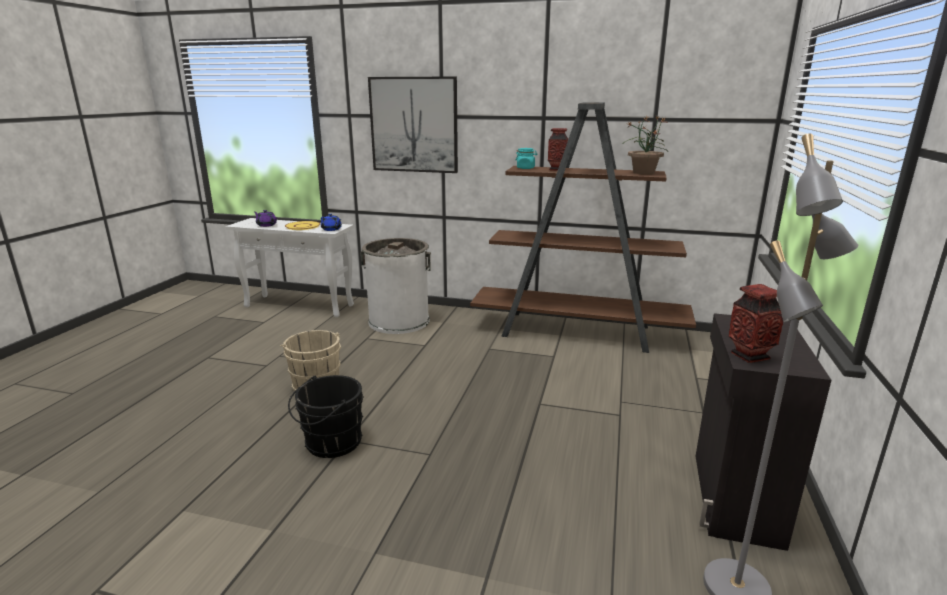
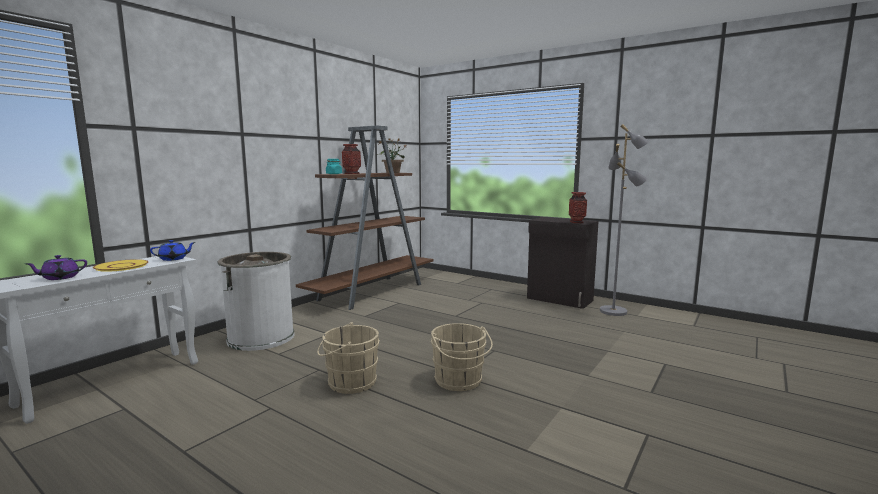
camera: 70 degrees left, 10 degrees down
(330, 443) = (459, 381): black bucket -> beige bucket
(414, 125) = (216, 141): picture -> none

